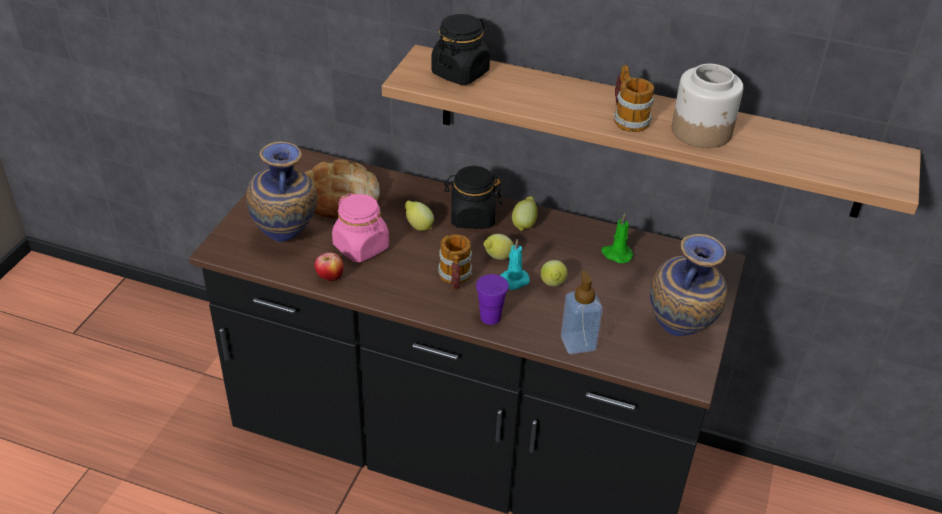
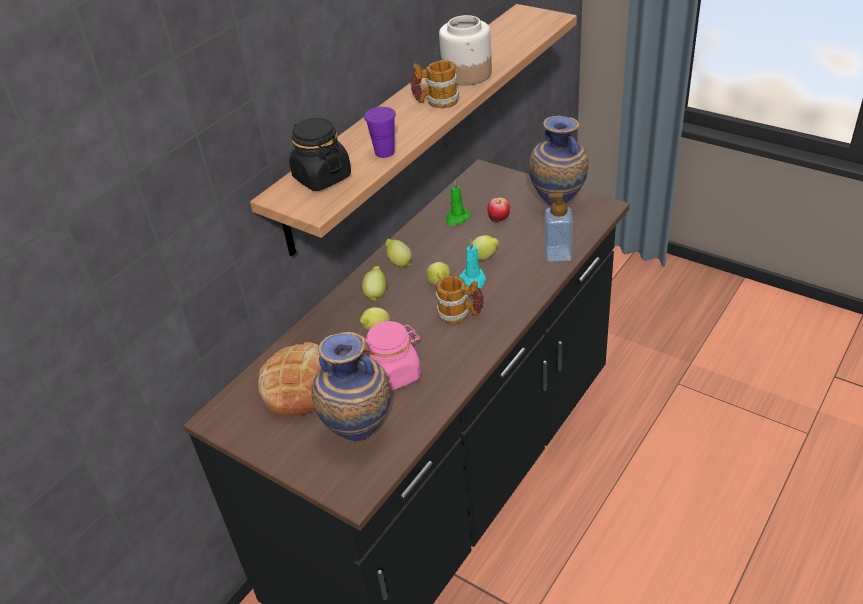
camera: 70 degrees left, 0 degrees up
(330, 278) = (434, 401): apple -> apple (499, 220)
(472, 217) = (376, 293): black jar -> lemon
(490, 317) = (517, 298): purple cup -> purple cup (384, 152)

